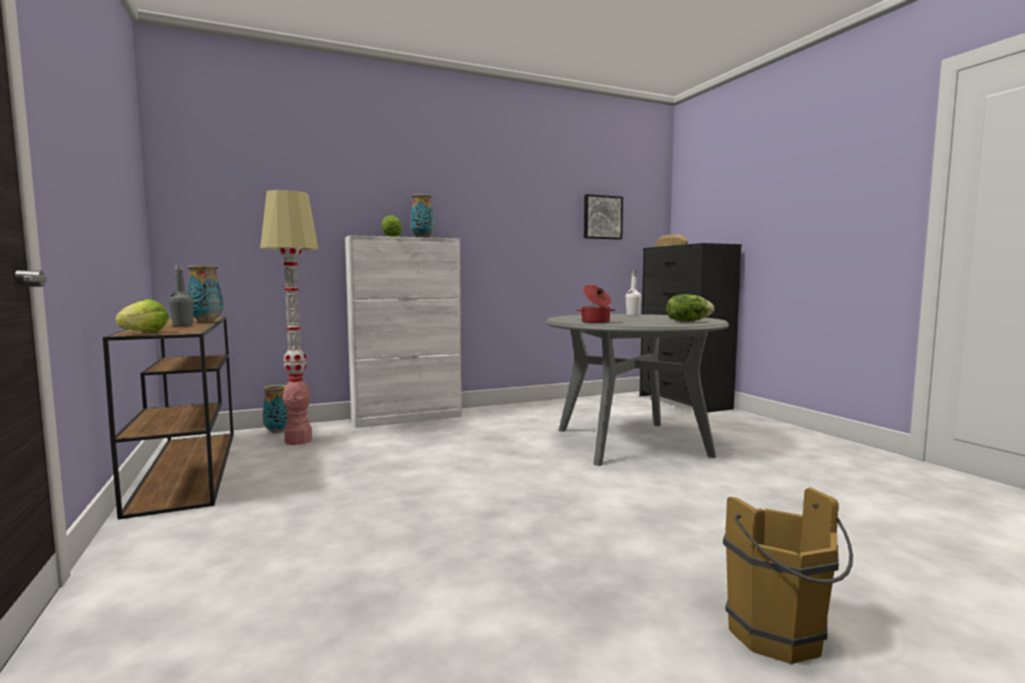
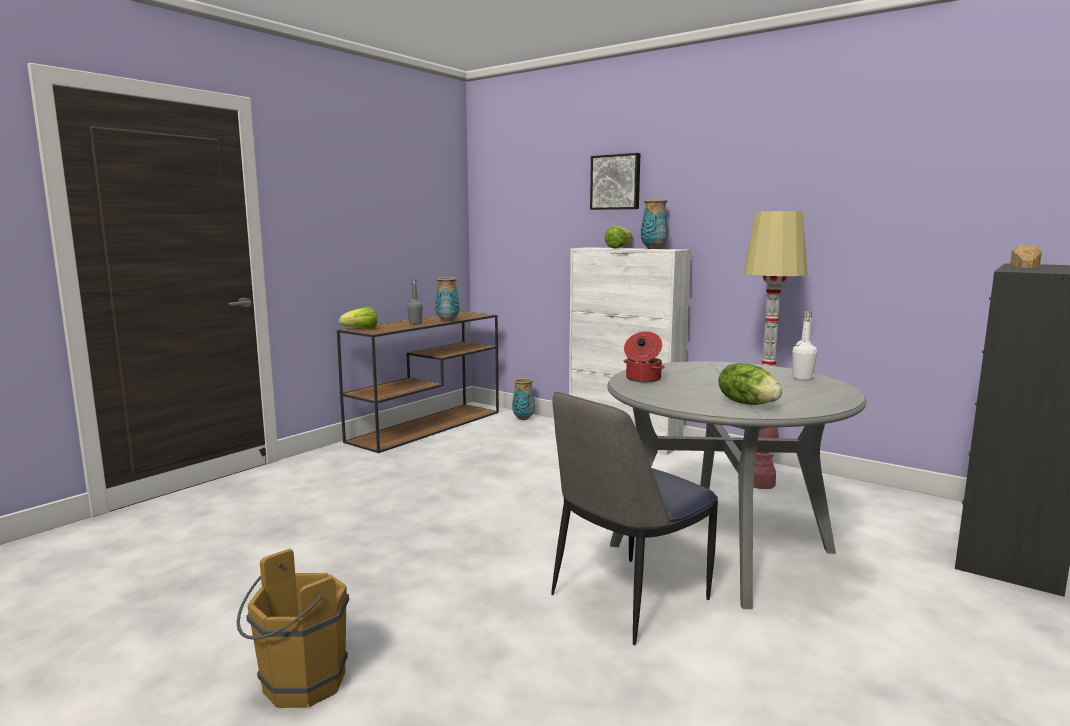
camera: 60 degrees right, 5 degrees up
(298, 441) = (512, 430): floor lamp -> floor lamp (760, 483)
(602, 217) = (942, 209): picture -> picture (616, 182)
(685, 480) = (626, 599): none -> chair

